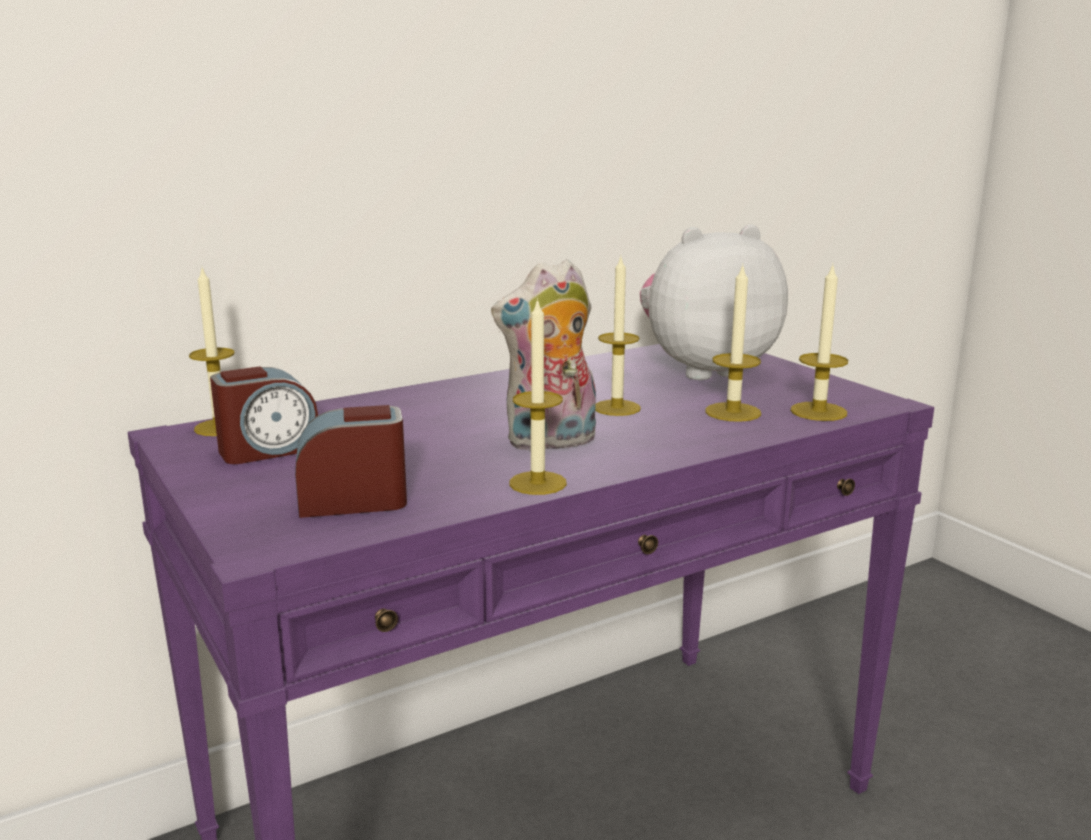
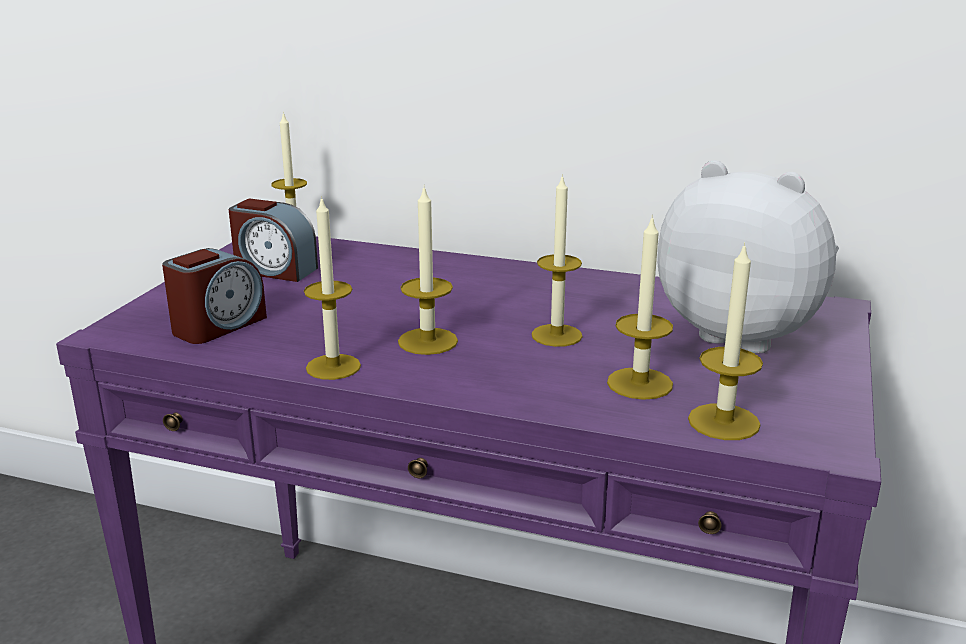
camera: 50 degrees right, 5 degrees up
(353, 501) = (218, 326): alarm clock -> alarm clock turned 90 degrees clockwise
(551, 443) = (428, 341): plush toy -> candle

